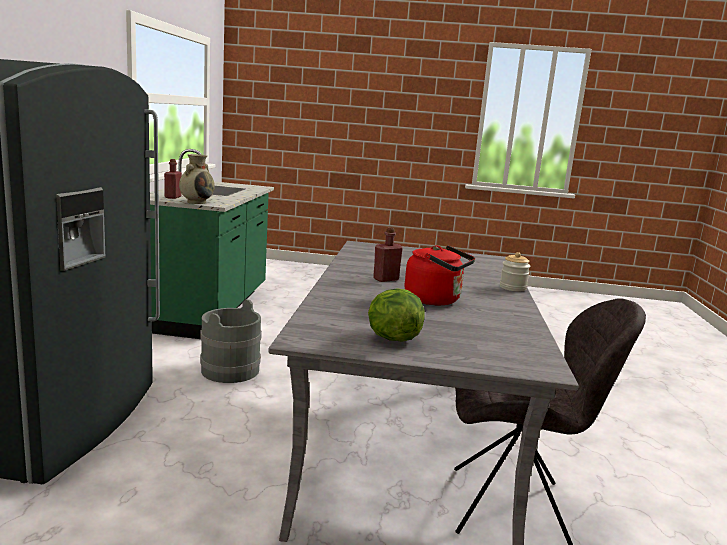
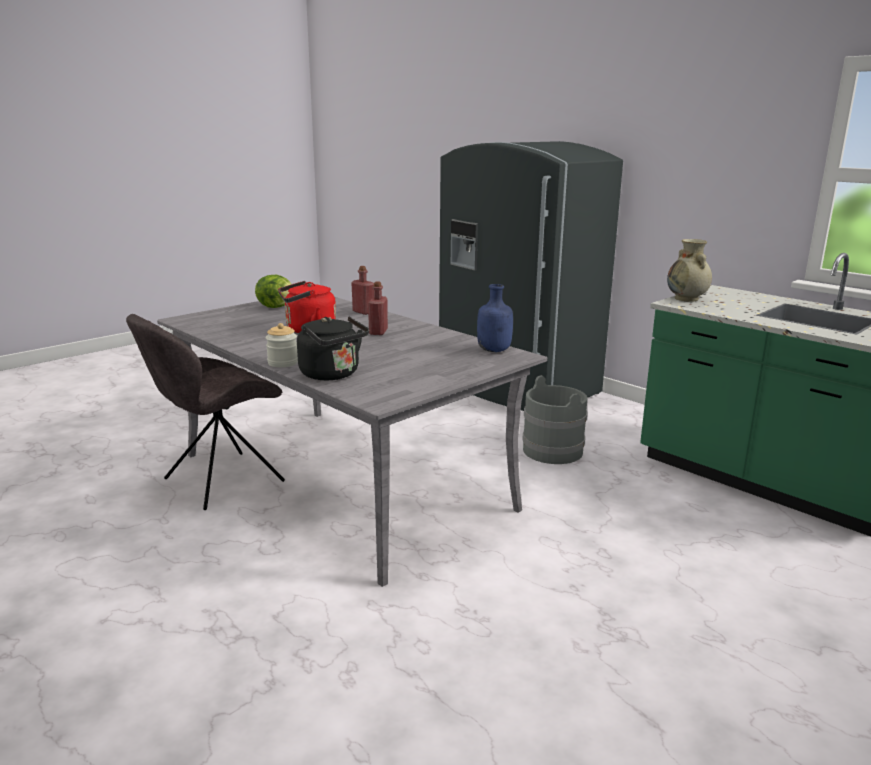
camera: 130 degrees right, 5 degrees up
(173, 197) = (723, 296): red bottle -> red bottle (363, 312)
(360, 249) = (494, 350): none -> blue bottle
(494, 272) = (332, 375): none -> black kettle

